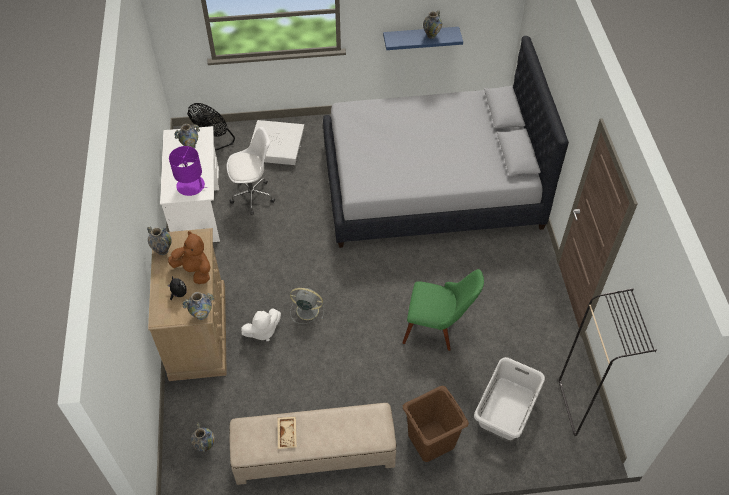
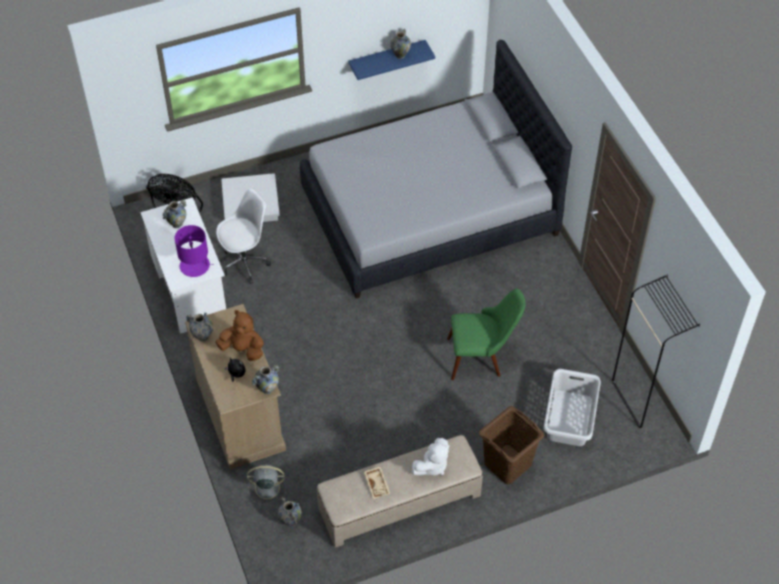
camera: 15 degrees left, 0 degrees up
(262, 331) = (307, 400): white plush toy -> white plush toy (432, 466)
(306, 310) = (344, 369): grey fan -> grey fan (266, 488)

